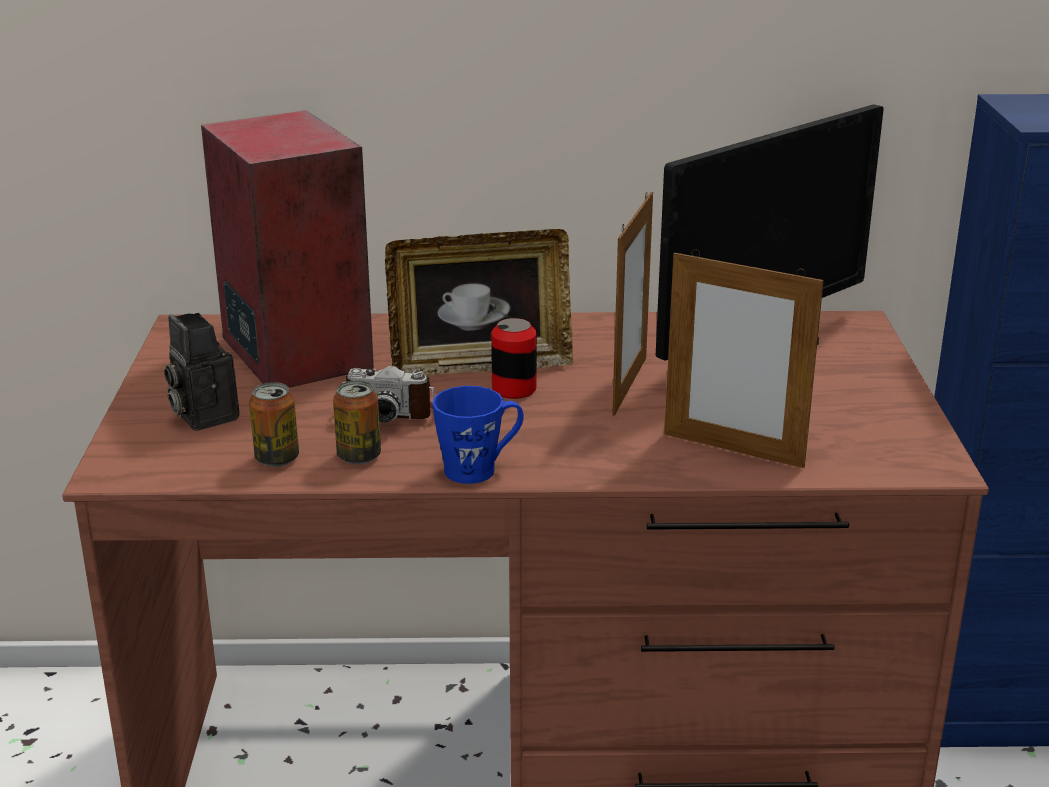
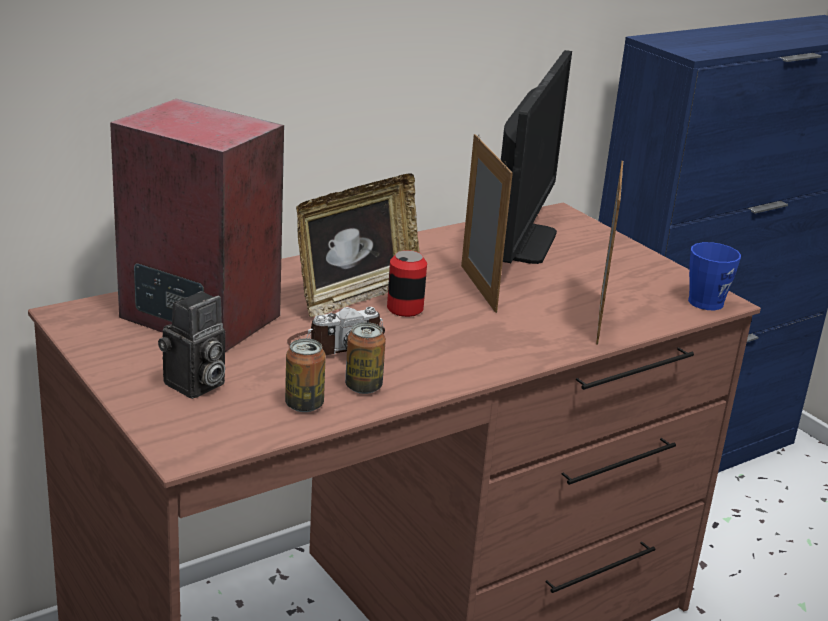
camera: 35 degrees left, 0 degrees up
(202, 415) = (194, 386): camera -> camera turned 75 degrees counterclockwise
(479, 469) = (460, 373): blue mug -> blue mug (709, 300)
(733, 450) = (599, 318): picture frame -> picture frame turned 75 degrees counterclockwise

